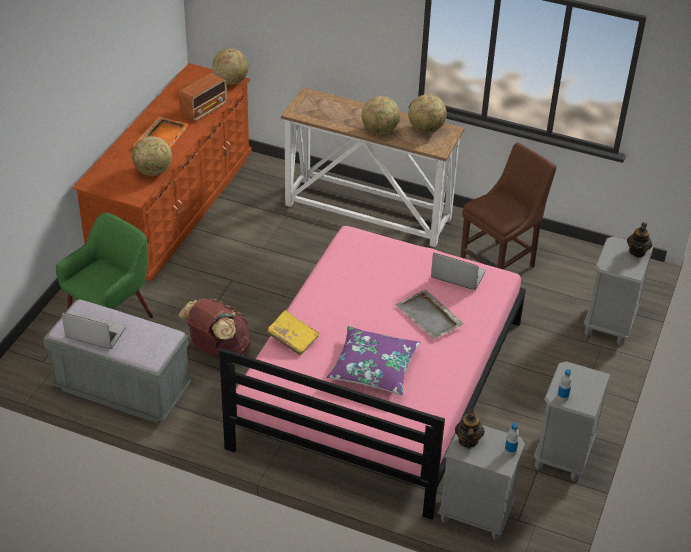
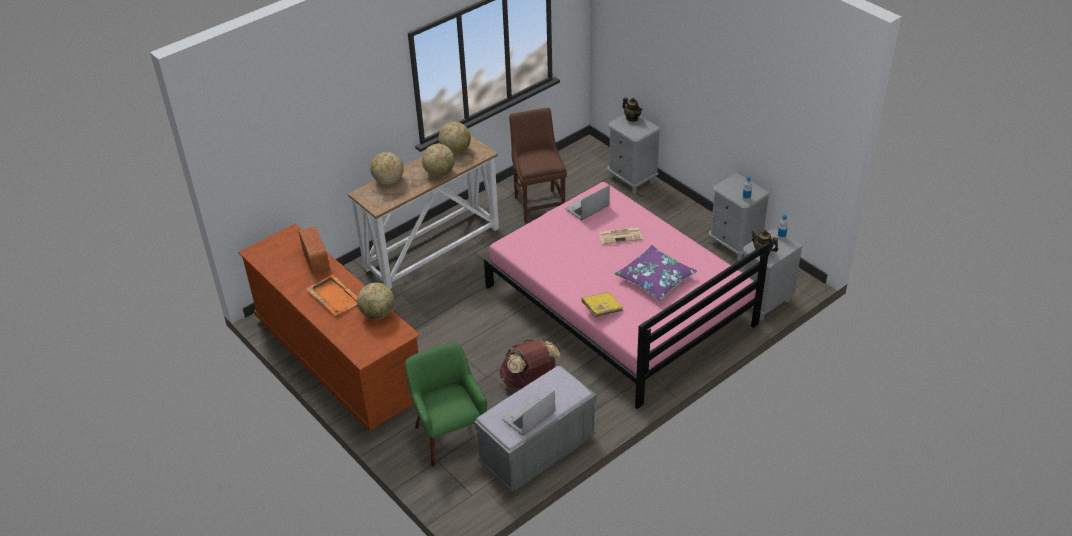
camera: 60 degrees left, 0 degrees up
(230, 81) = (289, 235): globe -> globe (388, 181)
(429, 317) = (620, 235): grey tray -> newspaper

